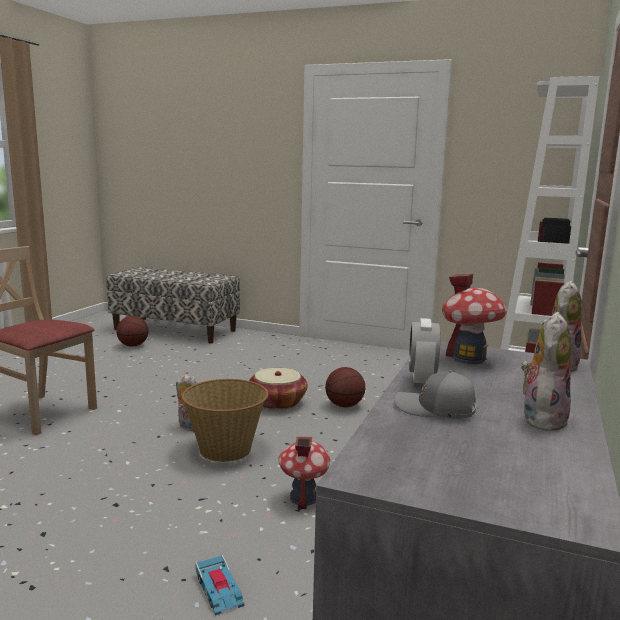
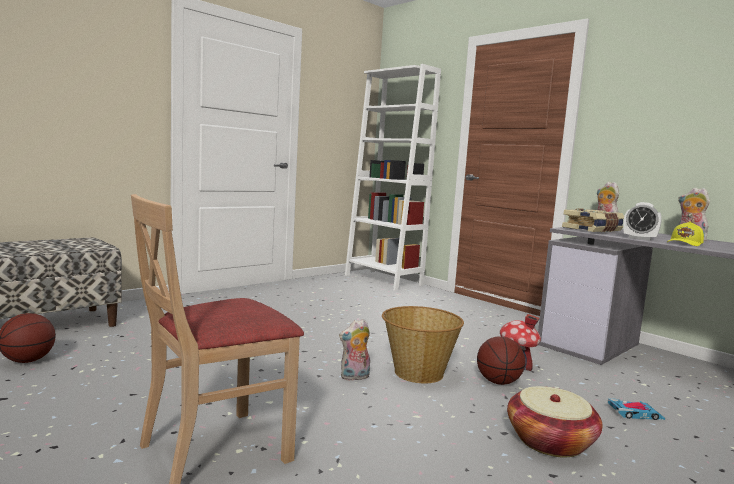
camera: 65 degrees left, 5 degrees down
(277, 402) = (335, 337): basket -> basket (550, 441)
(344, 405) = (367, 321): basketball -> basketball (498, 382)
(435, 409) = (685, 243): grey cap -> yellow cap
(469, 358) = (593, 230): toy house -> book

